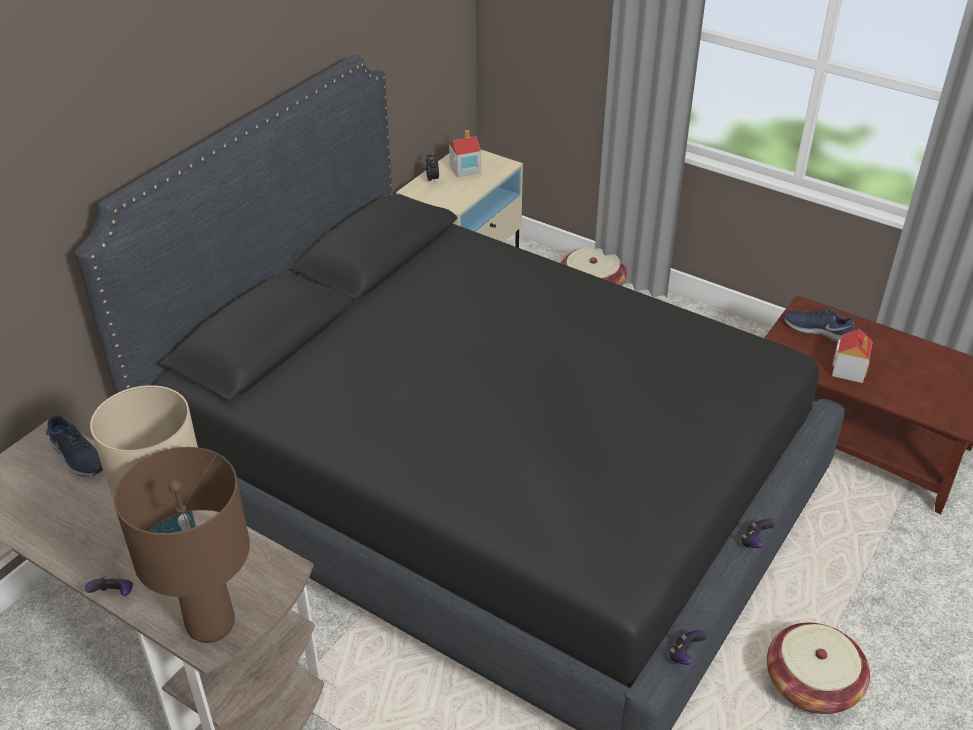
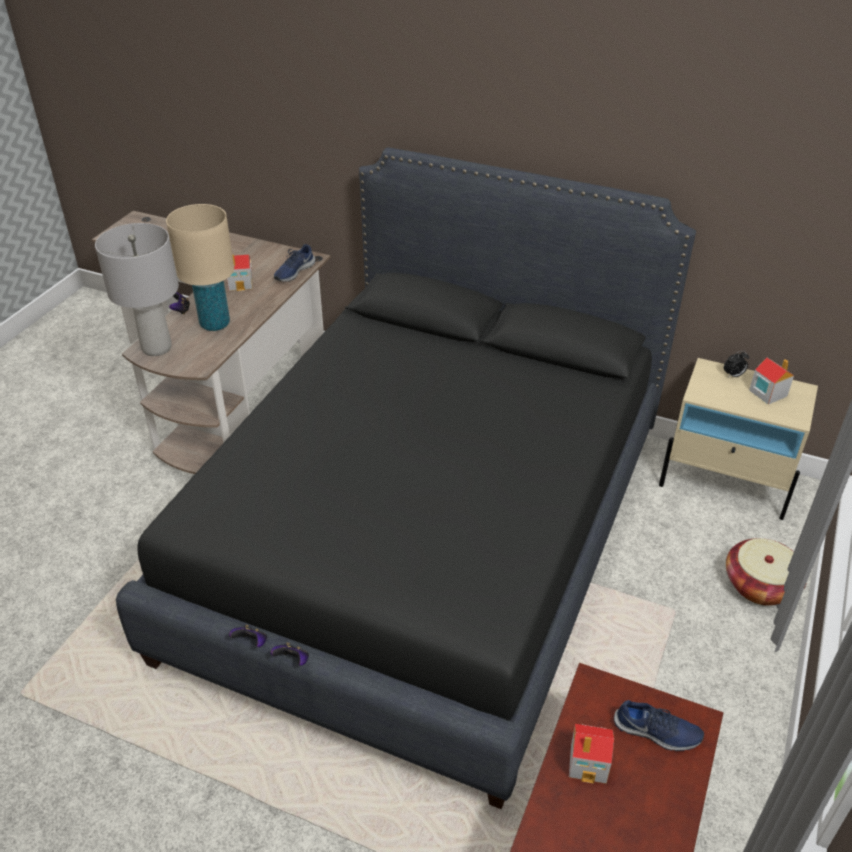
camera: 80 degrees right, 0 degrees up
(73, 519) = (241, 283): none -> toy house
(212, 624) = (157, 348): brown table lamp -> grey table lamp
(684, 655) = (165, 612): game controller -> game controller (251, 643)
(811, 684) = (240, 797): basket -> none
(817, 330) = (657, 732): blue shoe -> blue shoe turned 90 degrees clockwise

